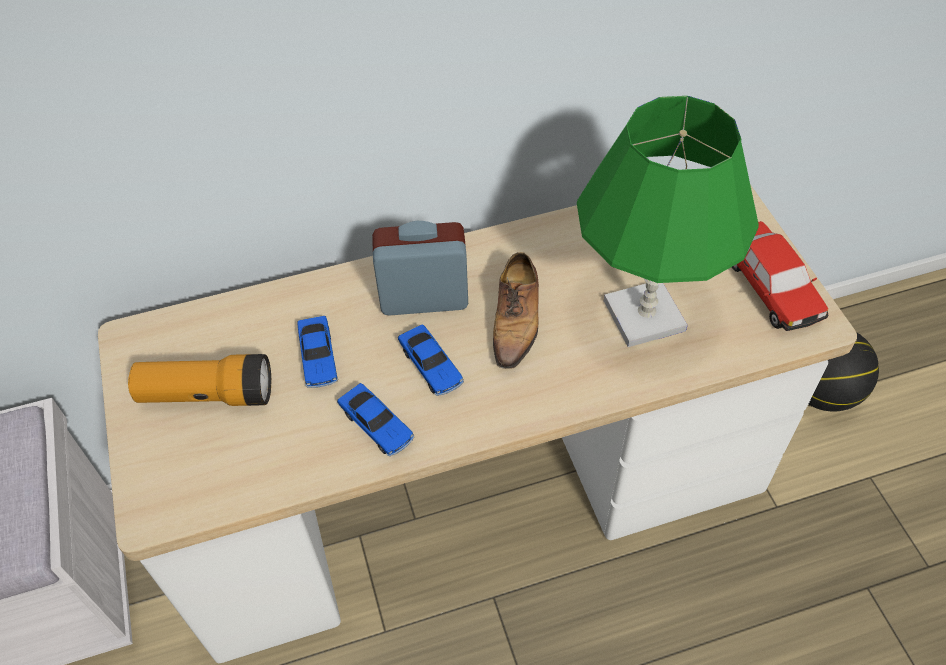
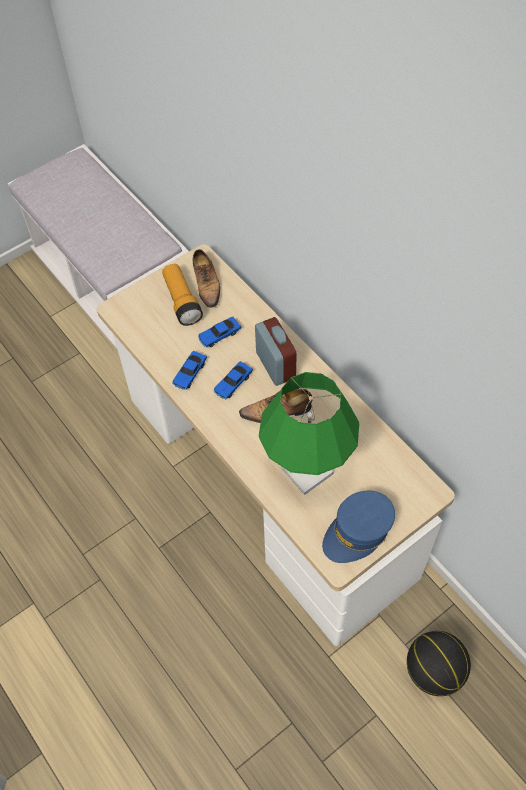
camera: 70 degrees right, 5 degrees up
(194, 346) = (207, 284): none -> shoe
(769, 286) = (358, 532): toy car -> blue cap

